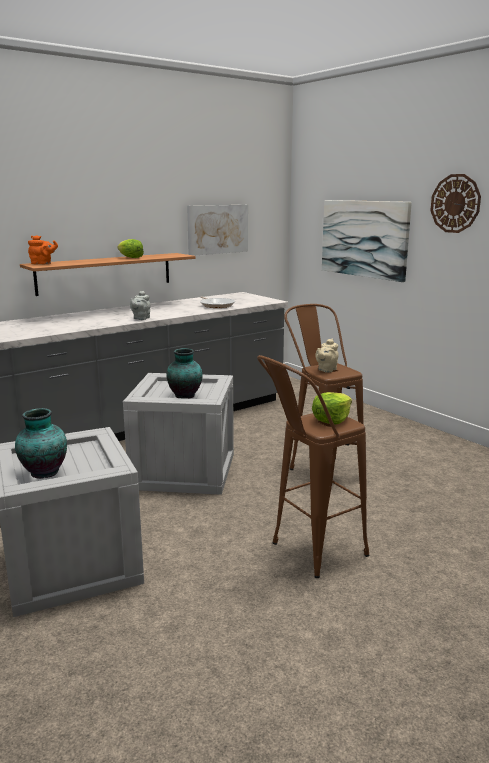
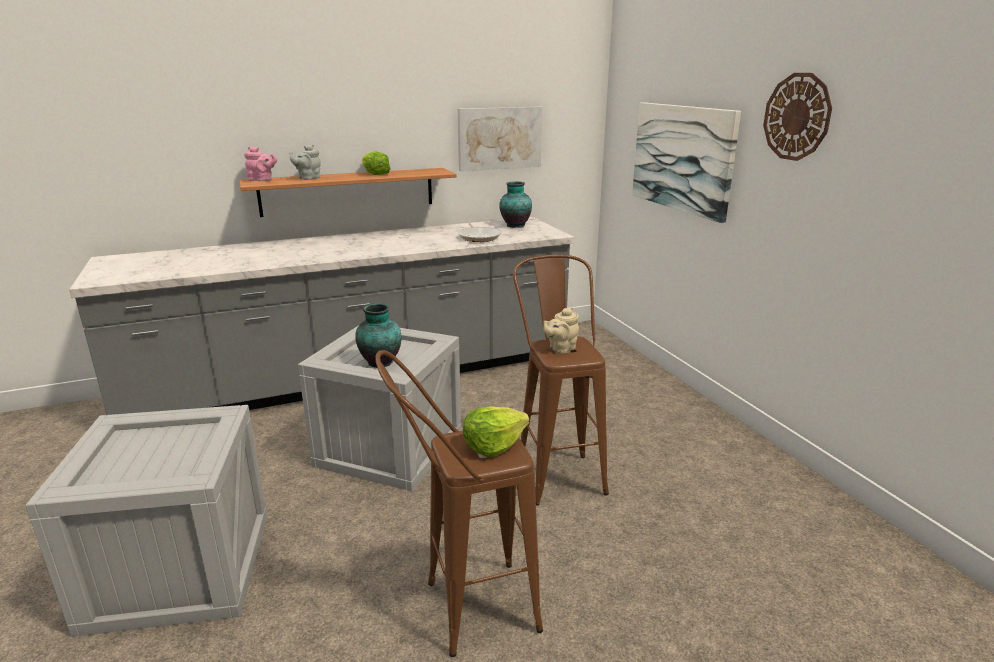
camera: 15 degrees right, 5 degrees up
(43, 264) = (262, 180): orange teapot -> pink teapot
(43, 473) = (118, 469): vase -> vase (514, 226)
(141, 318) = (369, 252): grey teapot -> grey teapot (308, 178)

